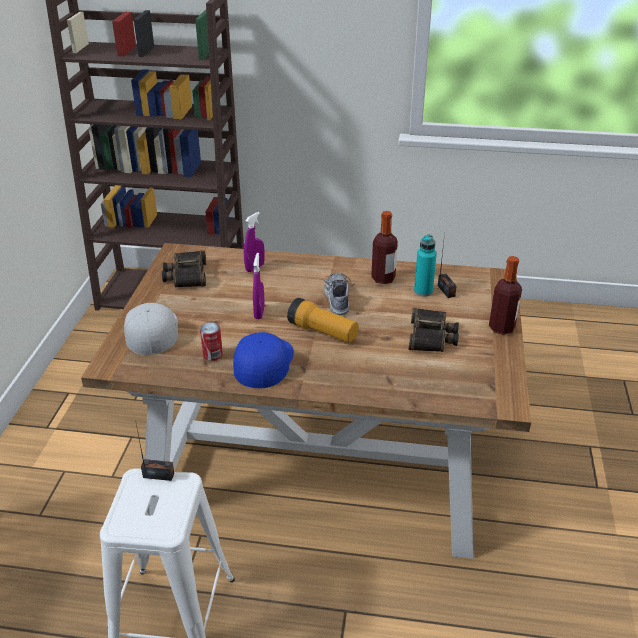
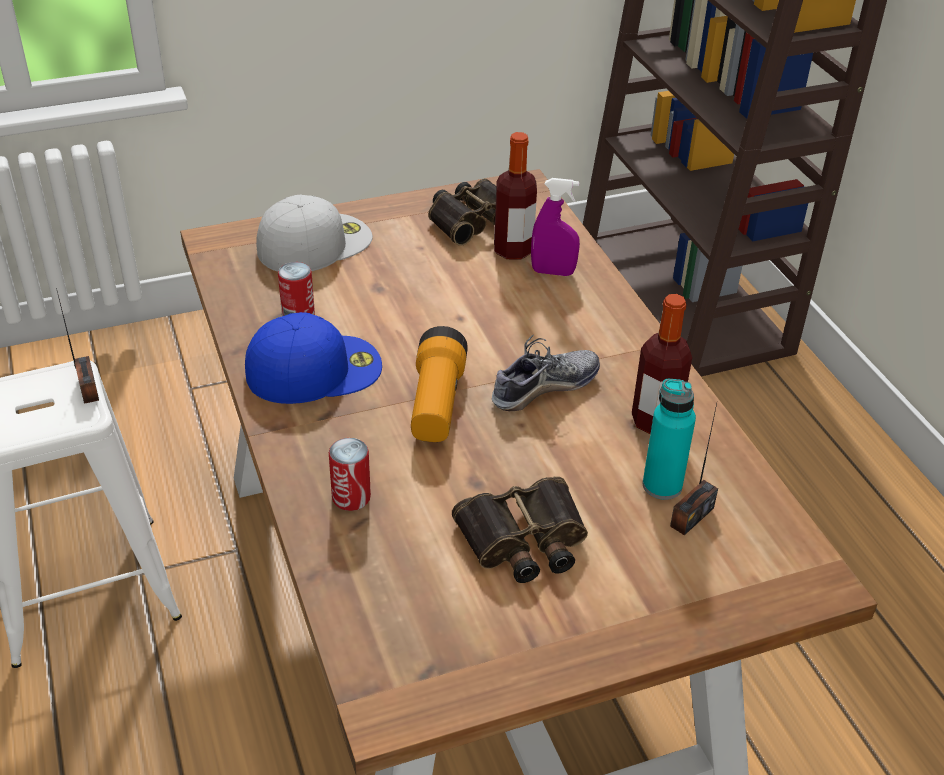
camera: 60 degrees right, 5 degrees up
(259, 313) = (434, 320): purple spray bottle -> none
(370, 377) = (351, 497): none -> can
(501, 328) = (633, 636): bottle -> bottle (513, 250)

